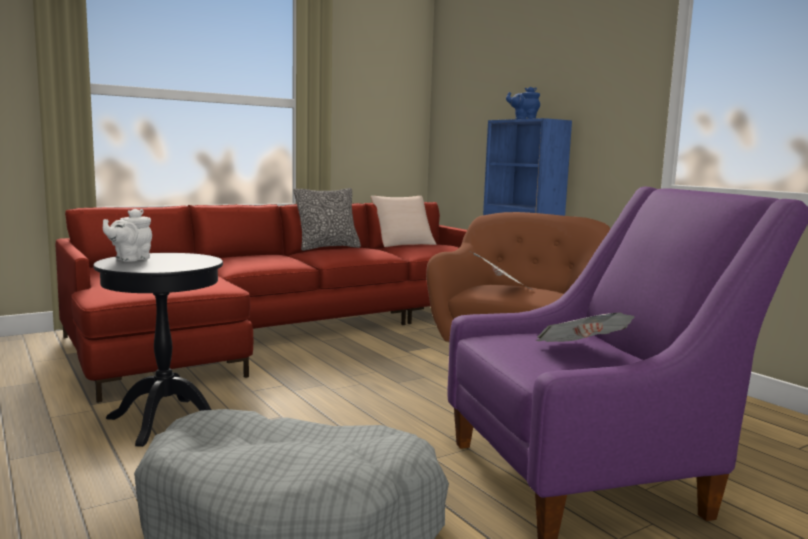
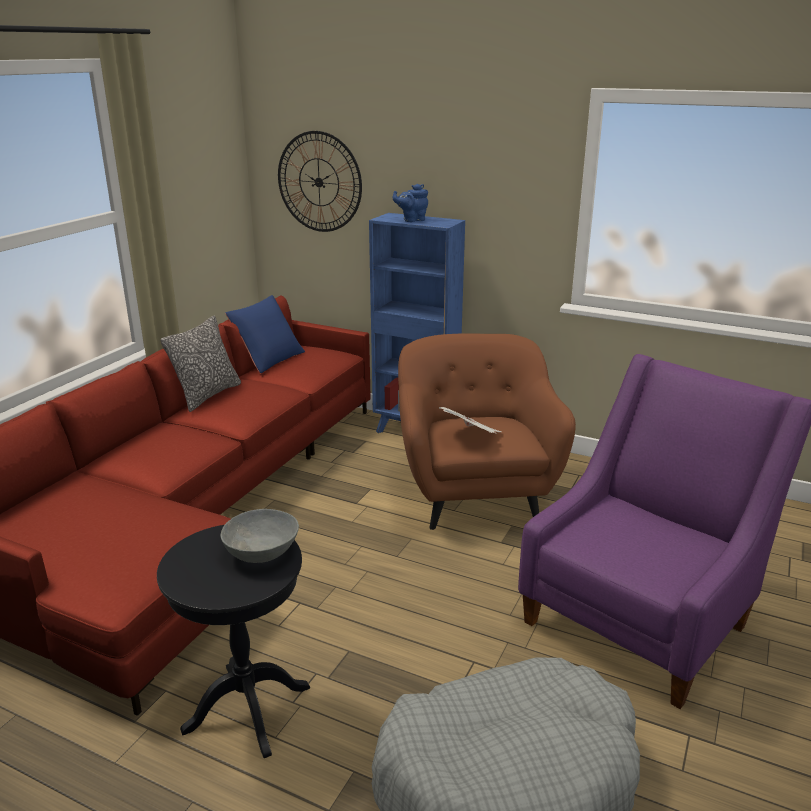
camera: 30 degrees left, 15 degrees up
(130, 259) = (192, 570): white teapot -> none
(188, 262) = (262, 552): none -> grey bowl
(403, 244) = (268, 359): beige pillow -> blue pillow
(472, 104) = (319, 182): none -> wall clock
(581, 354) = (653, 539): newspaper -> none

